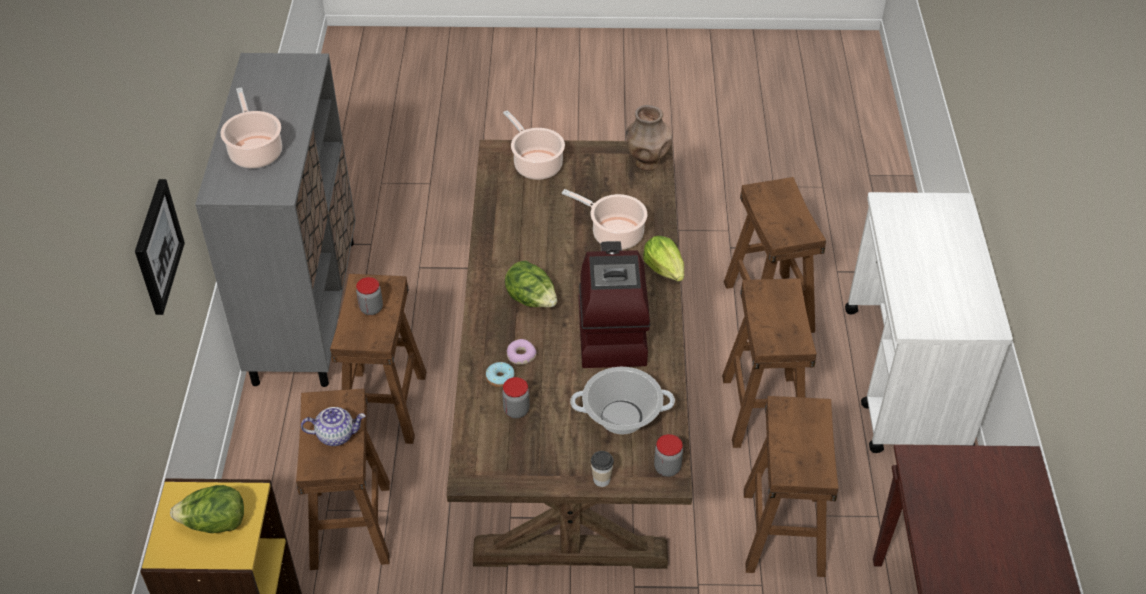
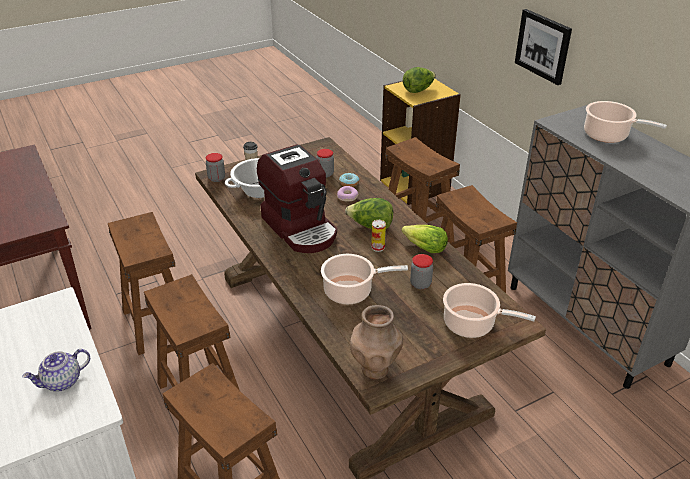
camera: 150 degrees right, 10 degrees down
(336, 435) = (419, 158): teapot -> teapot (62, 382)
(371, 308) = (477, 212): jar -> jar (420, 284)
(547, 271) = (378, 247): none -> can
(665, 269) = (290, 280): lettuce -> lettuce (424, 248)

